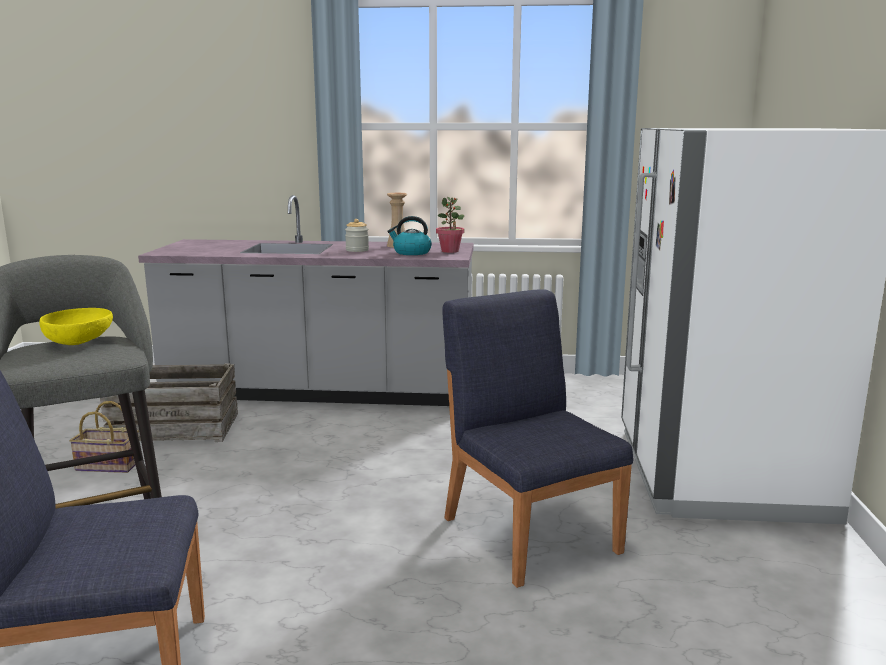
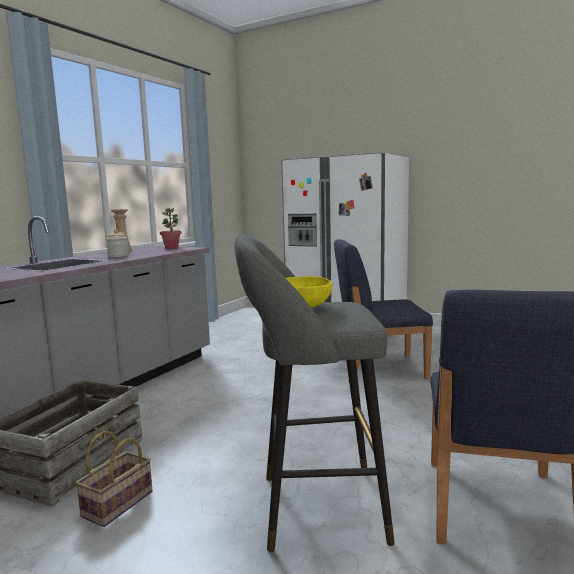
camera: 65 degrees left, 5 degrees down
(411, 252) = (158, 251): kettle -> none

